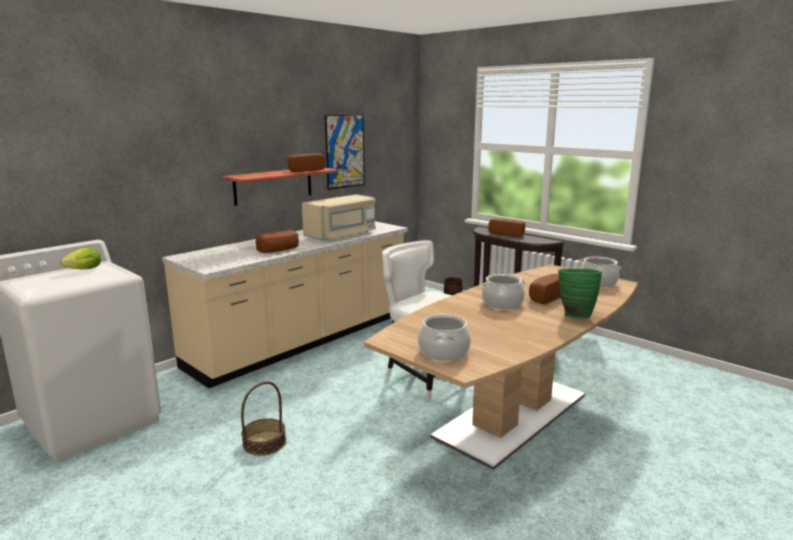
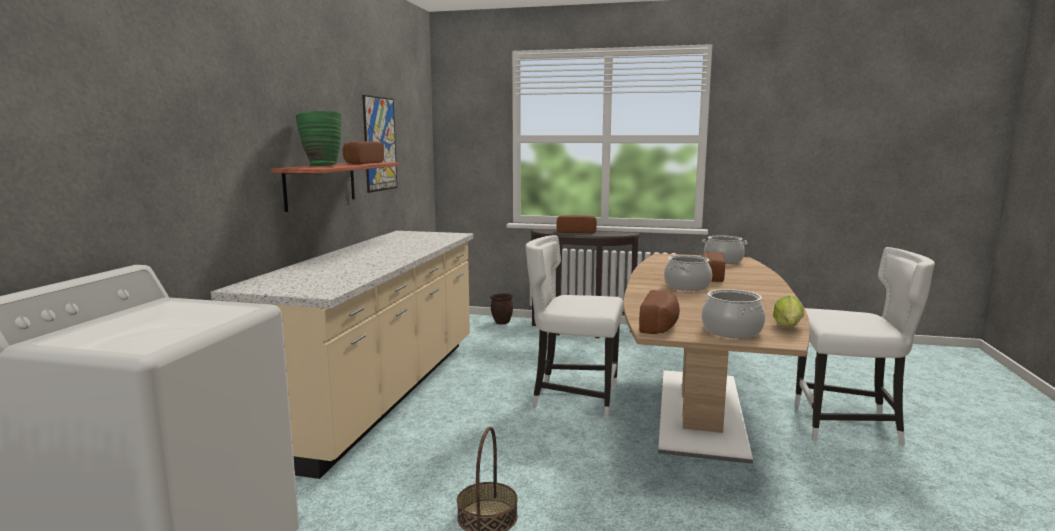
camera: 30 degrees left, 5 degrees down
(82, 270) = (152, 311): lettuce -> lettuce (788, 328)
(280, 250) = (375, 266): bread -> bread (661, 326)
(341, 235) = (415, 245): beige microwave -> none
(575, 315) = (763, 286): green vase -> green vase (321, 166)
(635, 468) = (849, 426): none -> white chair

